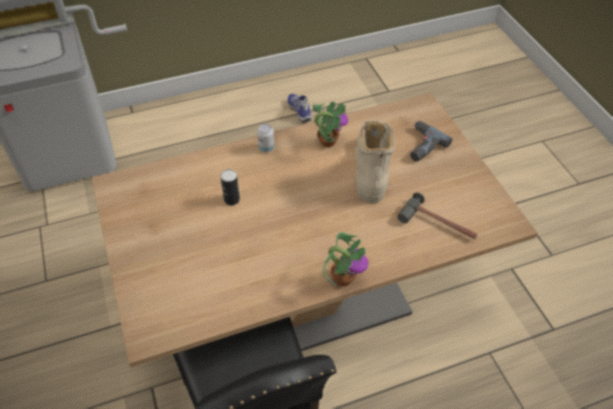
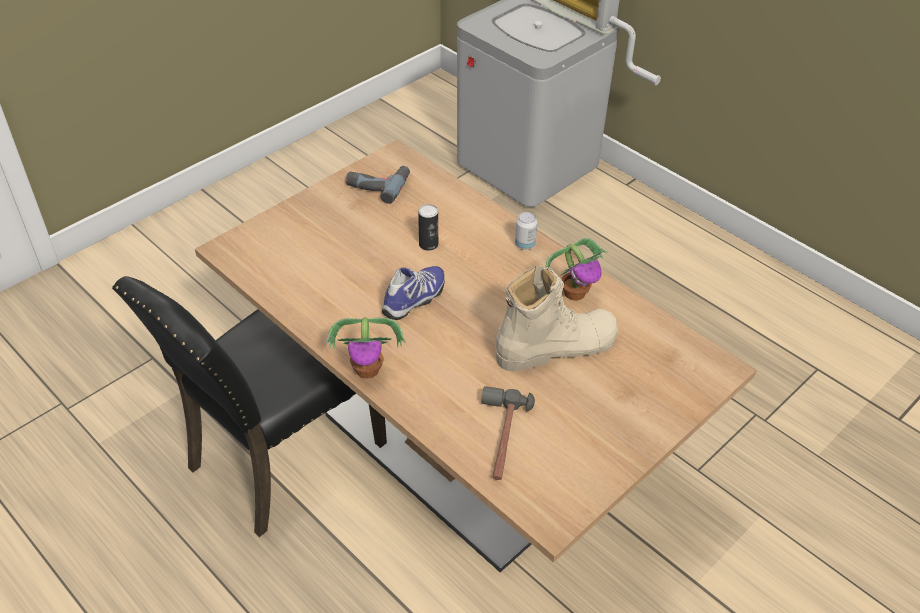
camera: 65 degrees right, 5 degrees down
(300, 111) = (764, 332): shoe -> shoe (415, 299)
(421, 145) = (635, 385): power drill -> power drill (378, 184)

